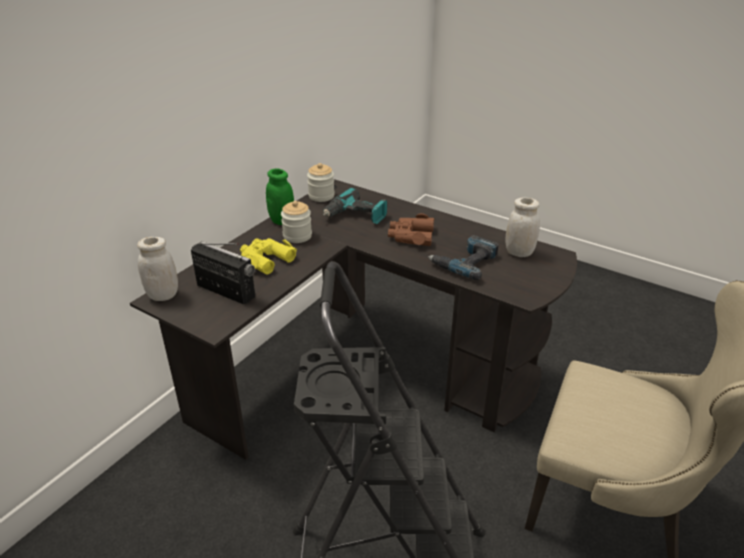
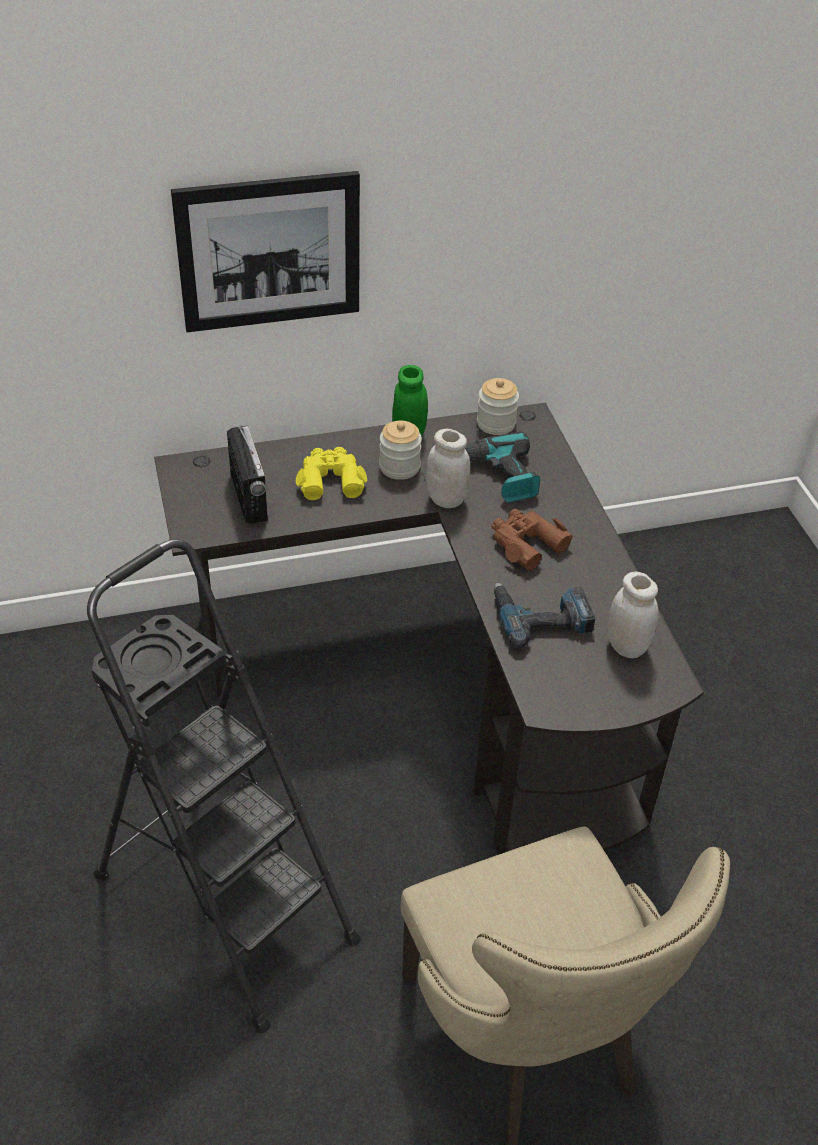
camera: 40 degrees right, 10 degrees up
(163, 295) = (189, 466): white jar -> white jar (446, 499)
(174, 102) = (269, 252): none -> picture

